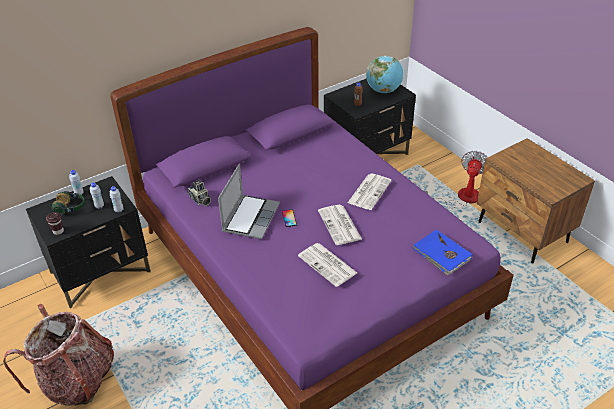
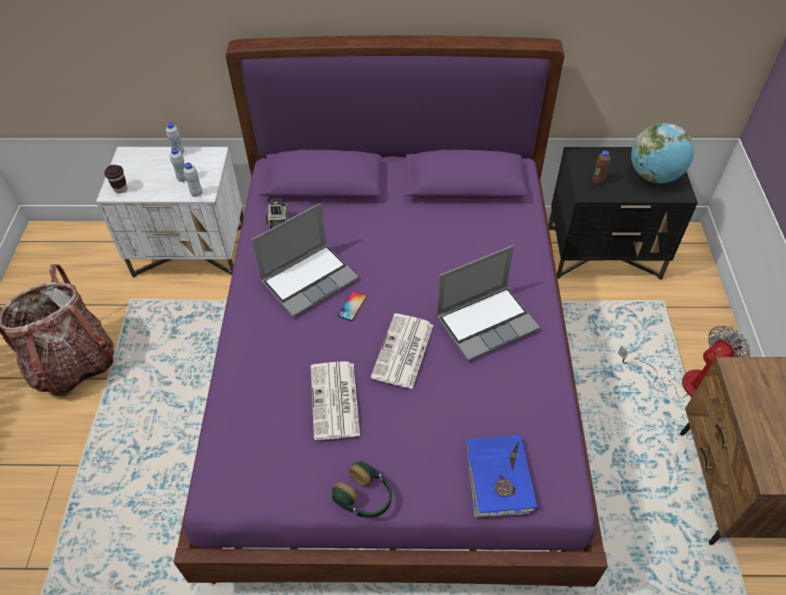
camera: 35 degrees right, 10 degrees up
(71, 208) = (156, 167): headphones -> headphones (365, 497)
(101, 271) = (191, 251): black nightstand -> white nightstand
(369, 191) = (487, 322): newspaper -> laptop

